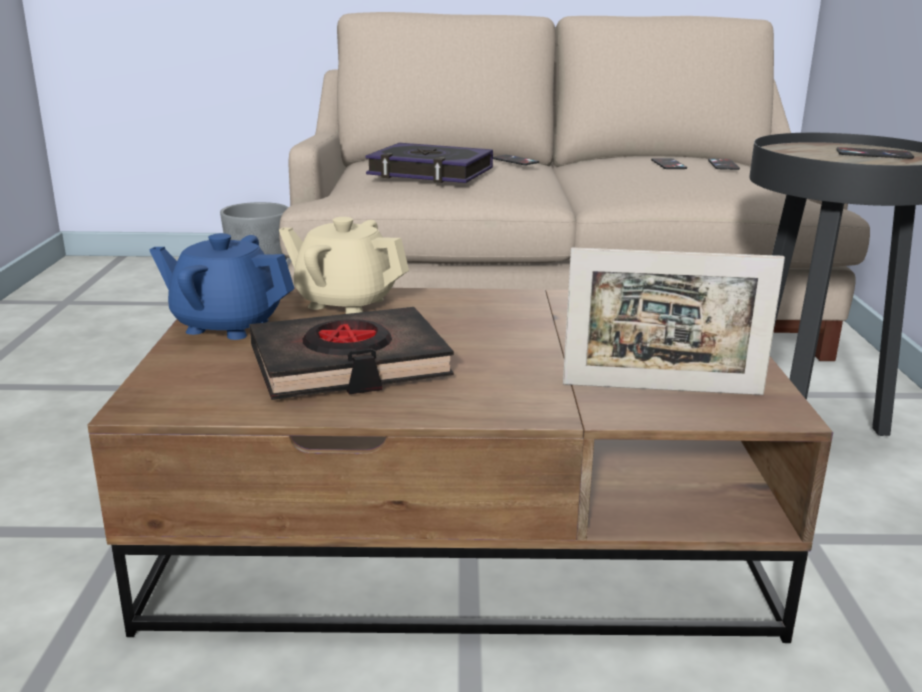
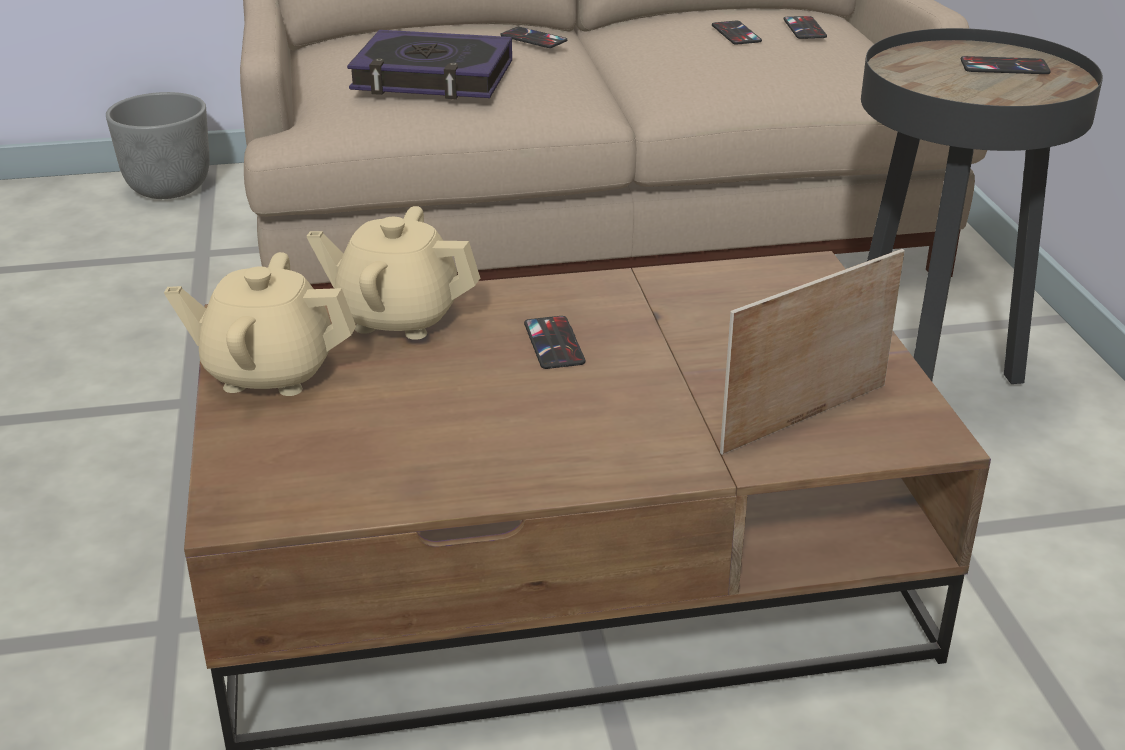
camera: 10 degrees left, 10 degrees up
(227, 325) = (269, 372): blue teapot -> beige teapot
(349, 365) = (445, 421): black book -> none
(462, 326) = (554, 343): none -> phone
(662, 389) = (805, 418): picture frame -> picture frame turned 150 degrees clockwise

